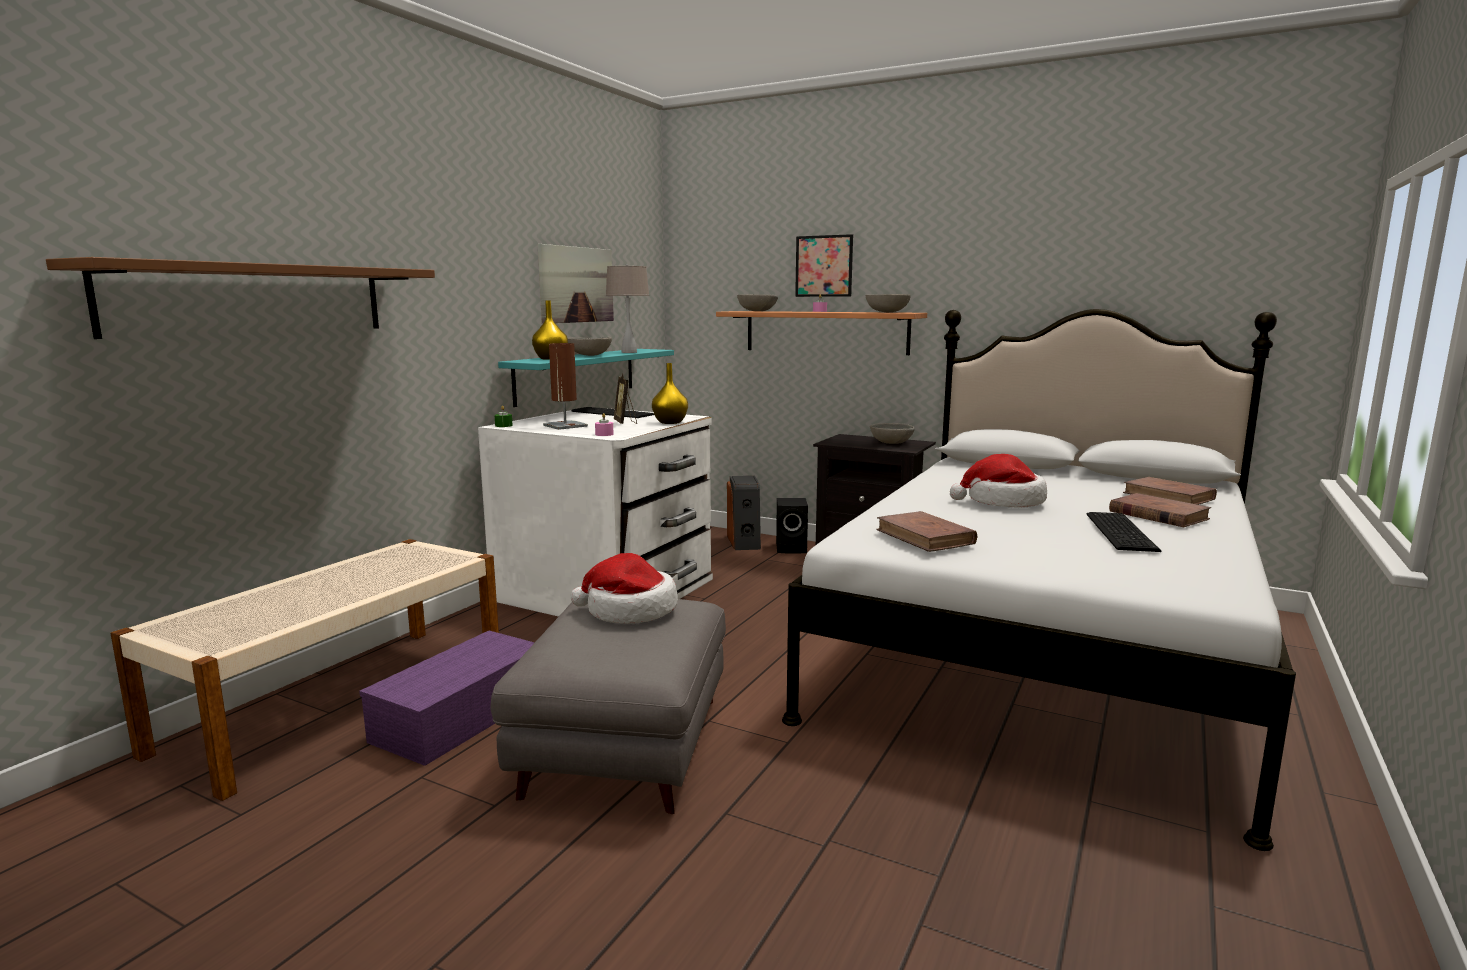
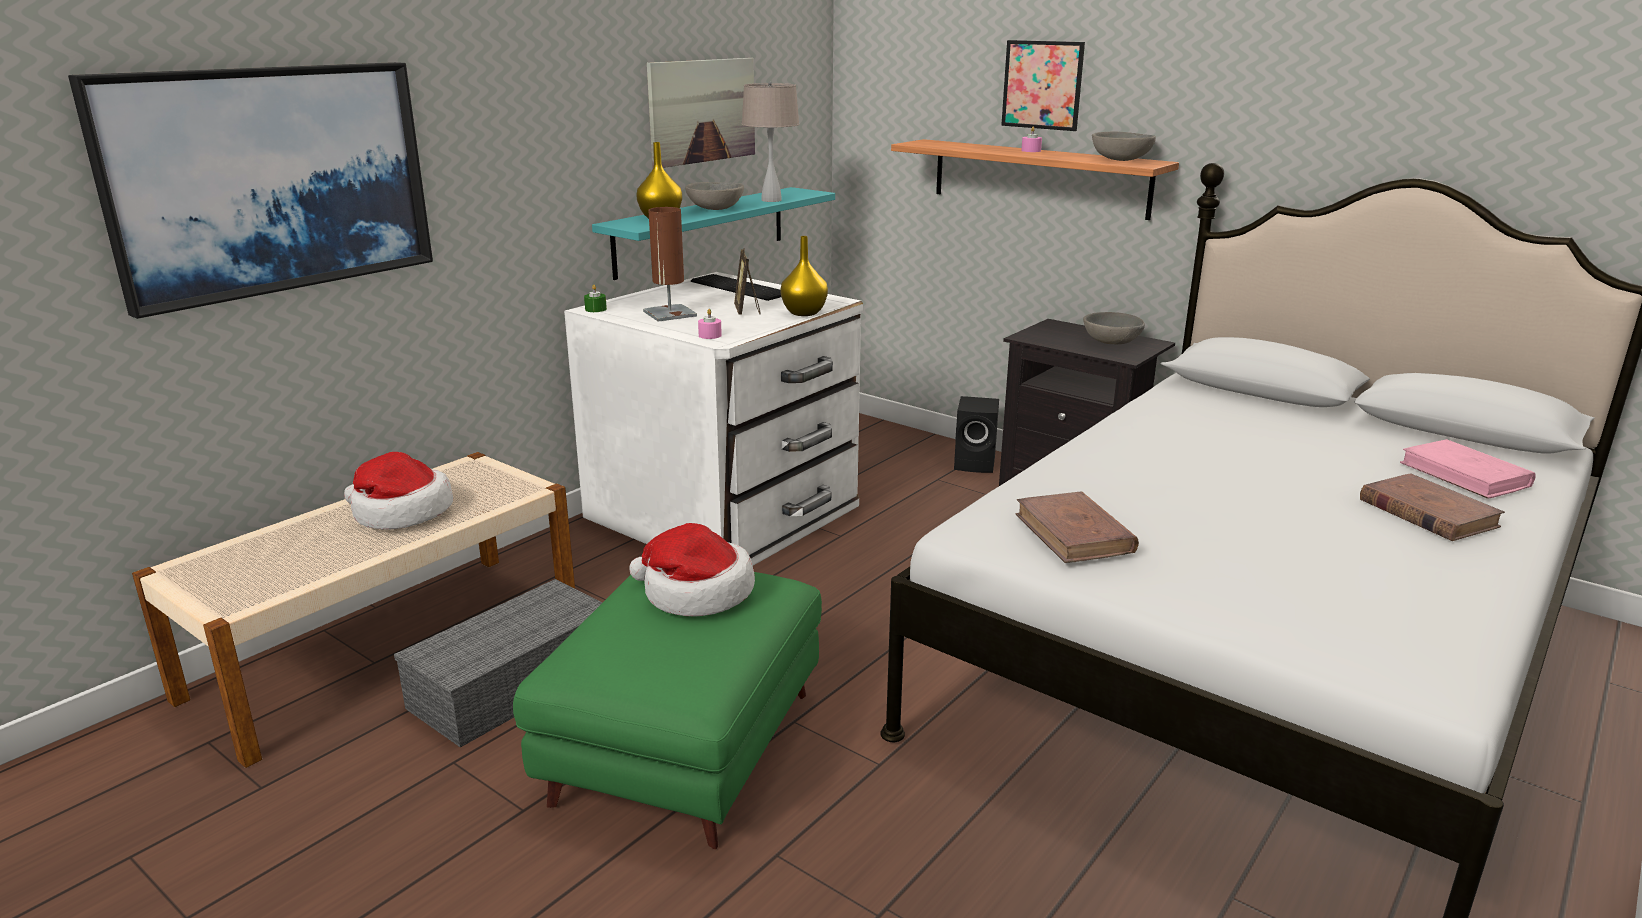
camera: 10 degrees right, 10 degrees up
(252, 299) = (271, 180): brown shelf -> picture
(462, 714) = (515, 681): purple storage box -> grey storage box
(623, 746) = (684, 747): grey ottoman -> green ottoman
(744, 542) = (917, 448): speaker -> none
(757, 311) = (949, 144): grey bowl -> none
(1003, 502) = (1215, 470): hat -> hat (401, 513)
(1122, 531) = (1357, 543): keyboard -> none
(1169, 496) = (1465, 475): brown book -> pink book

